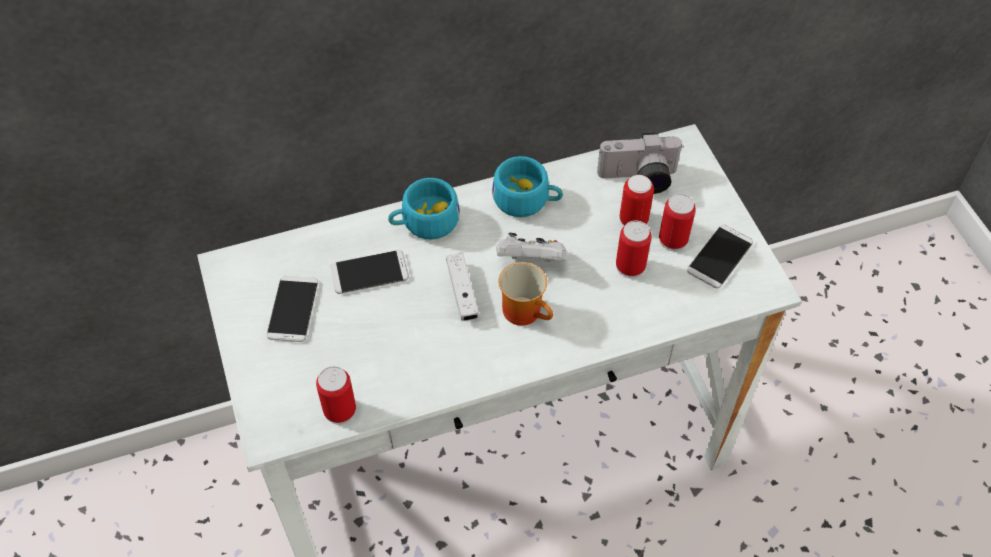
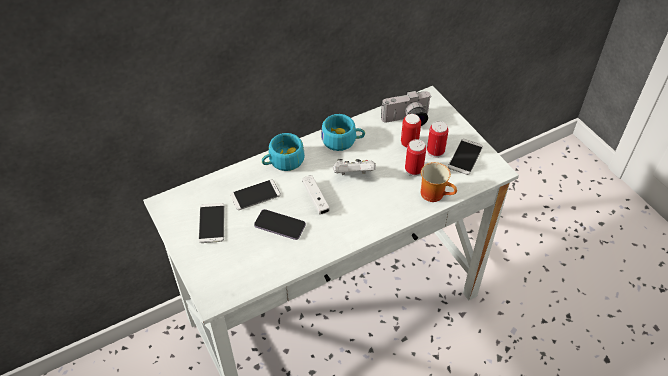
camera: 10 degrees left, 5 degrees down
(340, 410) = (255, 278): can -> none
(396, 329) = (280, 225): none -> phone
(527, 311) = (357, 204): mug -> mug (435, 193)

